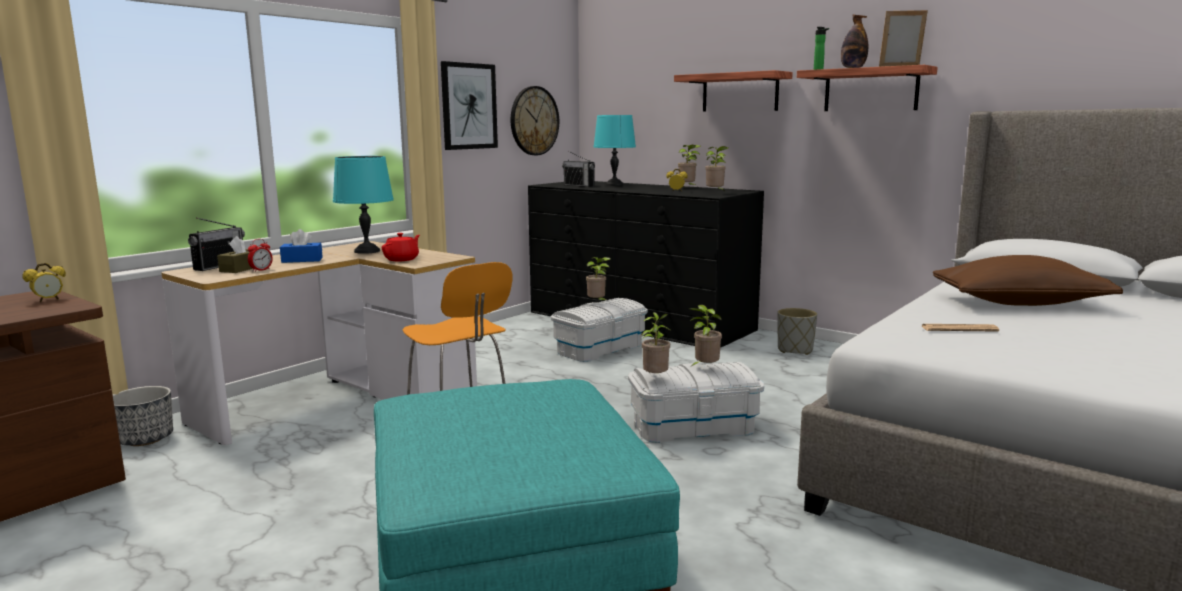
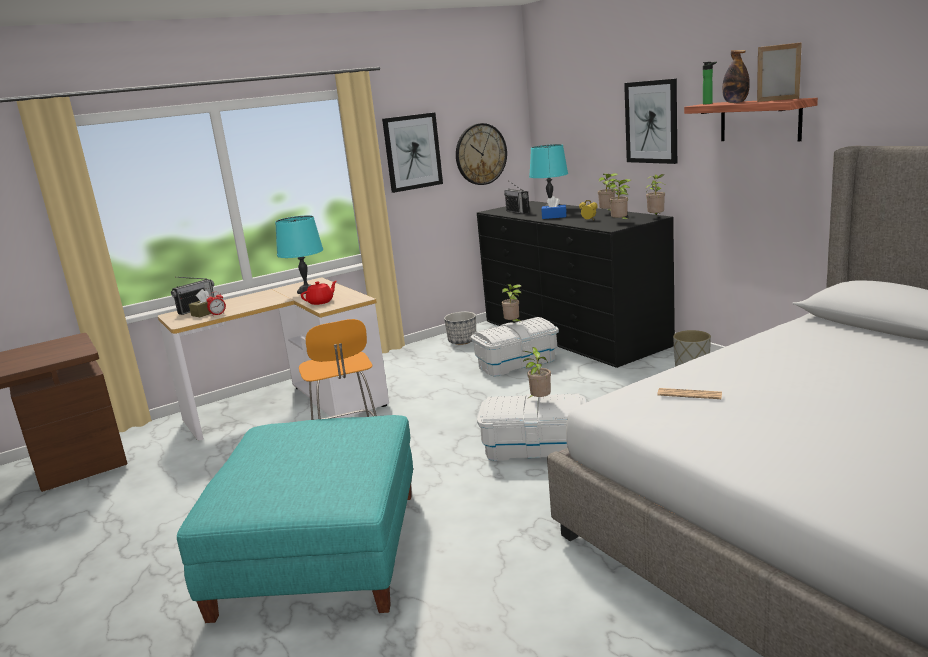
camera: 20 degrees right, 5 degrees up
(48, 300) = (73, 345): alarm clock -> none
(145, 439) = (155, 432): planter -> planter (462, 341)
(302, 260) = (254, 302): blue tissue box -> blue tissue box (554, 217)
(655, 378) = (491, 409): potted plant -> potted plant (656, 217)
(740, 92) = (651, 122): shelf -> picture
(1019, 303) = (805, 360): brown pillow -> none

